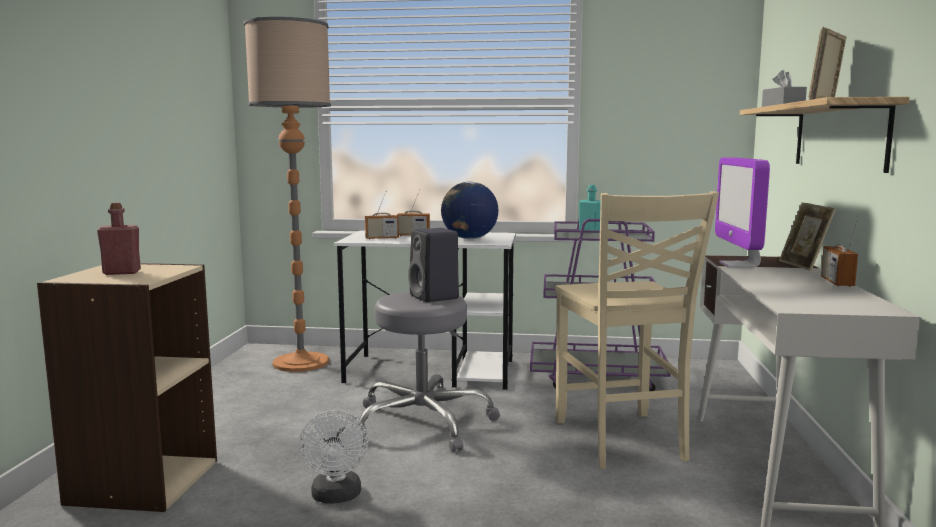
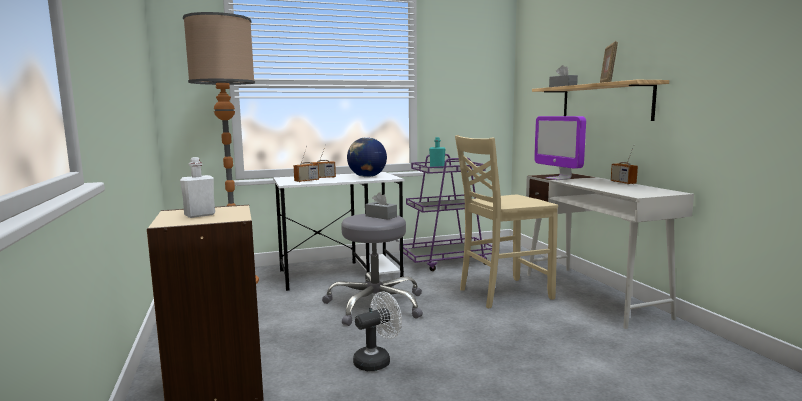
camera: 25 degrees left, 0 degrees up
(121, 272) = (200, 215): red bottle -> white bottle
(336, 497) = (377, 361): white fan -> white fan turned 90 degrees counterclockwise
(435, 297) = (381, 216): black speaker -> grey tissue box
(621, 441) = (502, 293): beige chair -> beige chair turned 105 degrees clockwise
(803, 266) = (588, 176): picture frame -> none

